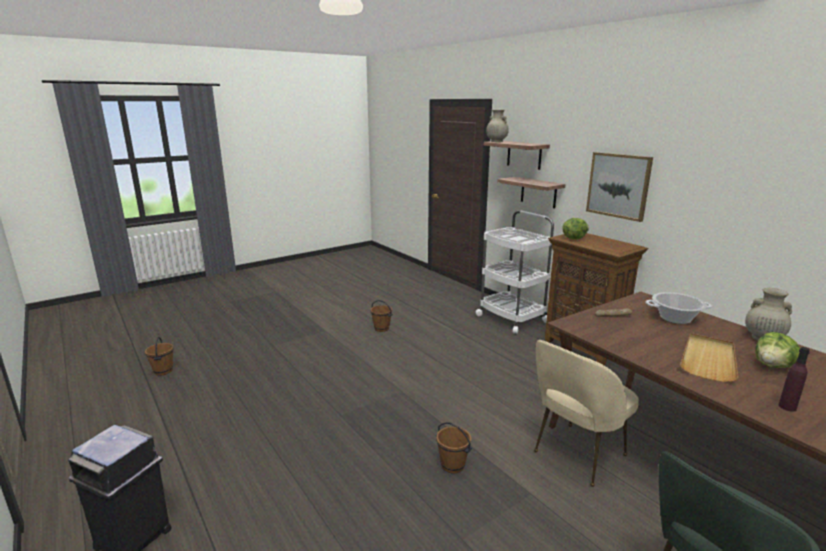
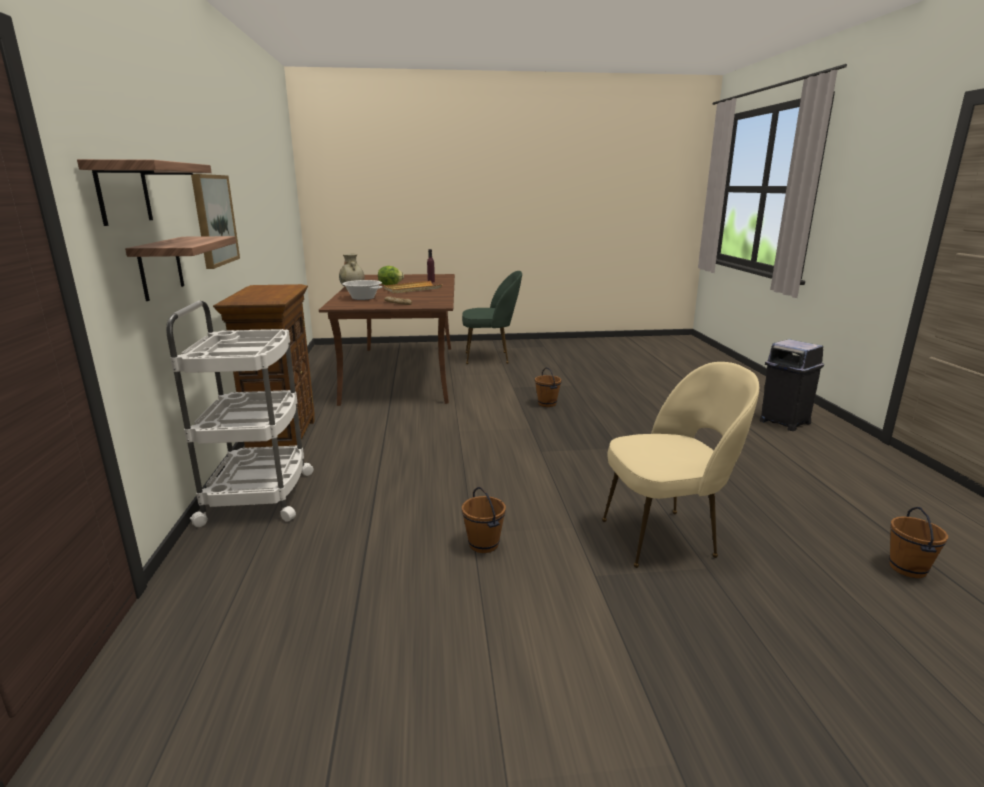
camera: 150 degrees left, 0 degrees up
(496, 141) = (137, 159): beige vase -> none
(574, 238) = (272, 296): lettuce -> none
(575, 457) = (460, 390): beige chair -> beige chair (666, 537)

